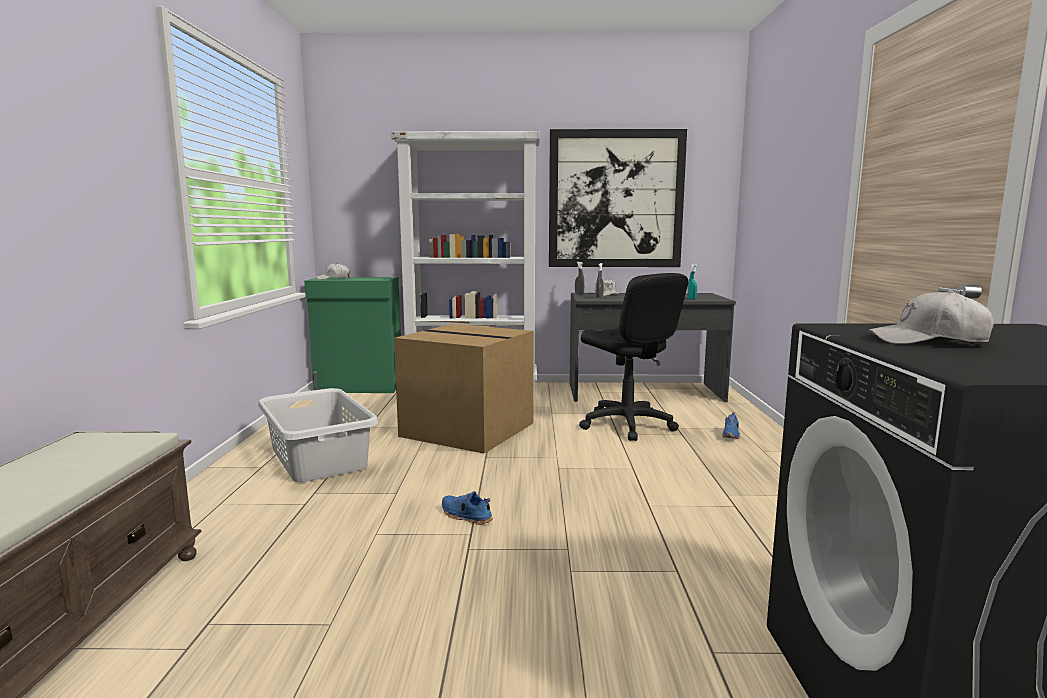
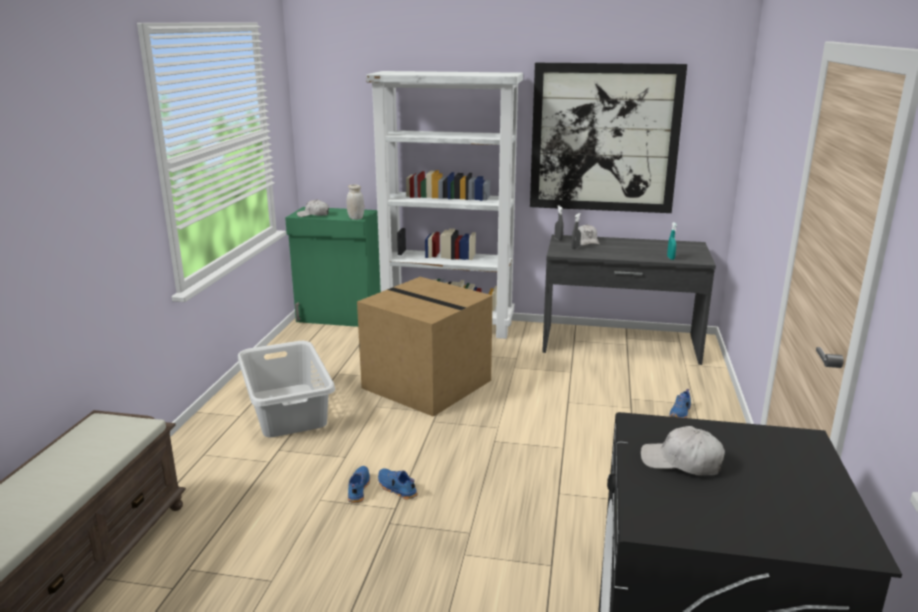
camera: 10 degrees right, 10 degrees up
(379, 279) = (356, 218): none -> white jar
(419, 520) = (357, 489): none -> blue shoe
(627, 425) = (581, 390): black office chair -> none

